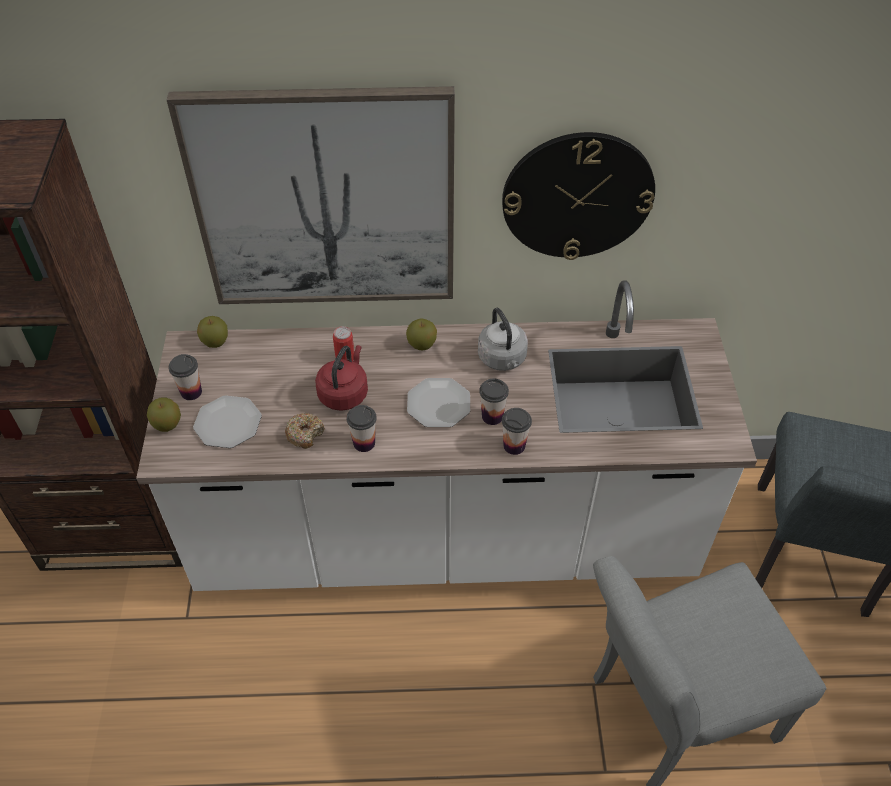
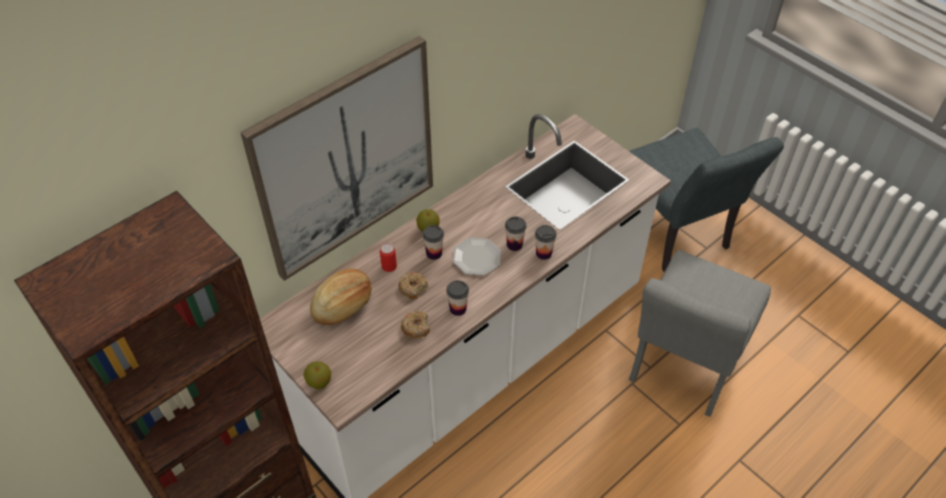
camera: 40 degrees left, 0 degrees up
(191, 392) = (311, 352): cup -> cup (434, 253)
(215, 341) = (290, 311): apple -> none
(228, 424) = (360, 354): plate -> none
(265, 366) = (343, 305): none -> bread
(344, 393) = (413, 288): red kettle -> donut
(503, 359) = (485, 208): grey kettle -> none
(577, 196) = (493, 73): wall clock -> none

